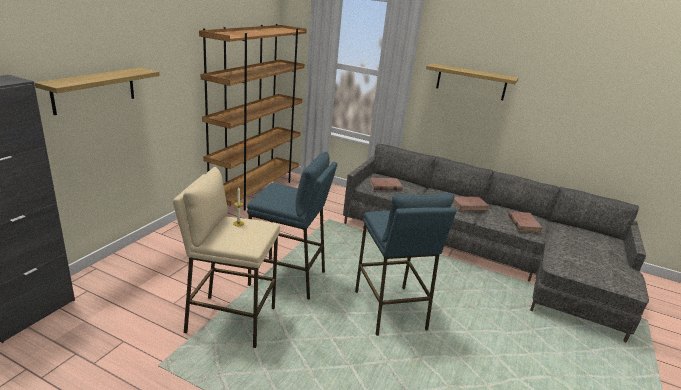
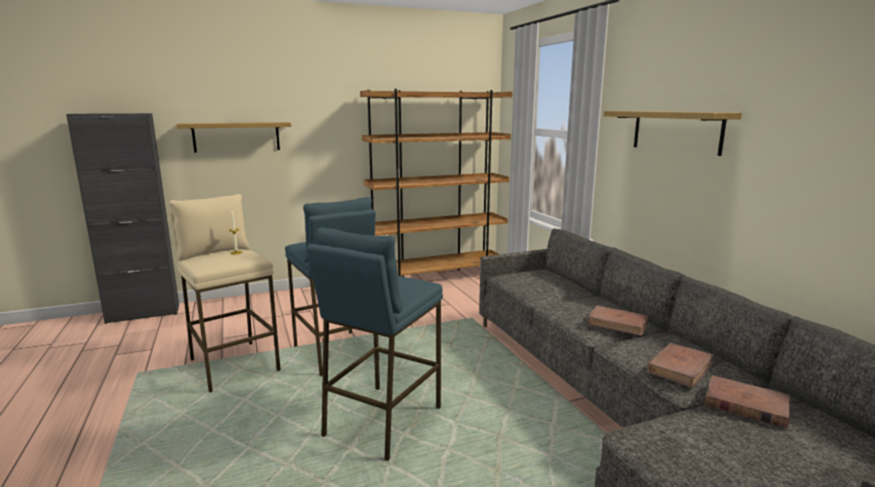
camera: 45 degrees right, 10 degrees down
(385, 186) = (527, 280): brown book -> brown book (745, 405)

